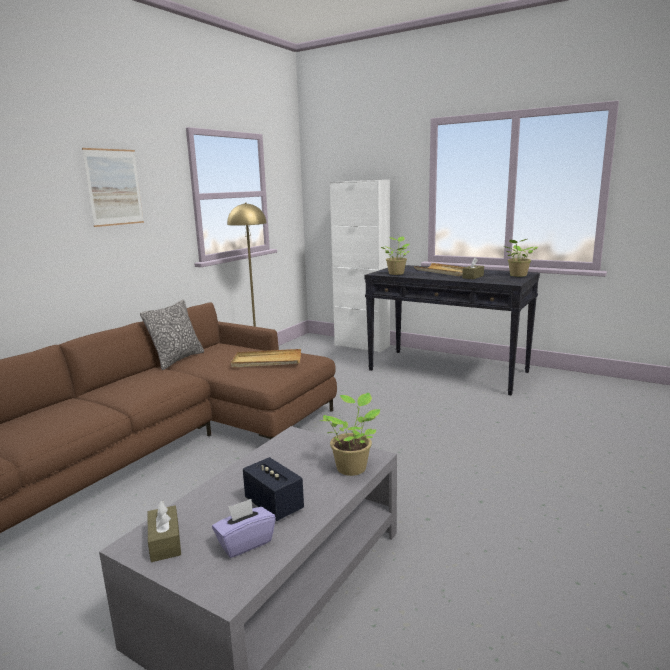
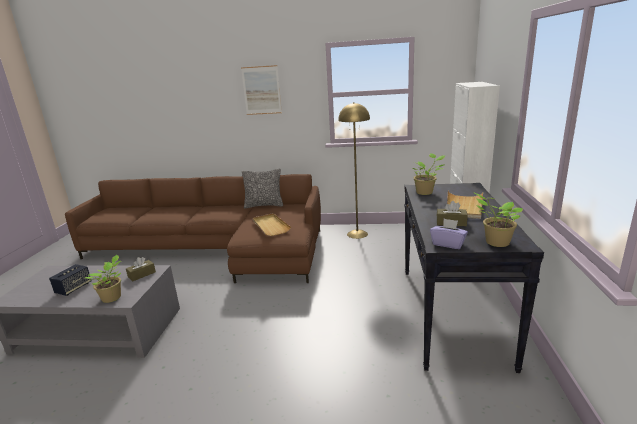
camera: 65 degrees right, 5 degrees up
(165, 542) = (49, 275): brown tissue box -> brown tissue box (142, 274)
(245, 542) = (41, 292): purple tissue box -> purple tissue box (448, 244)

